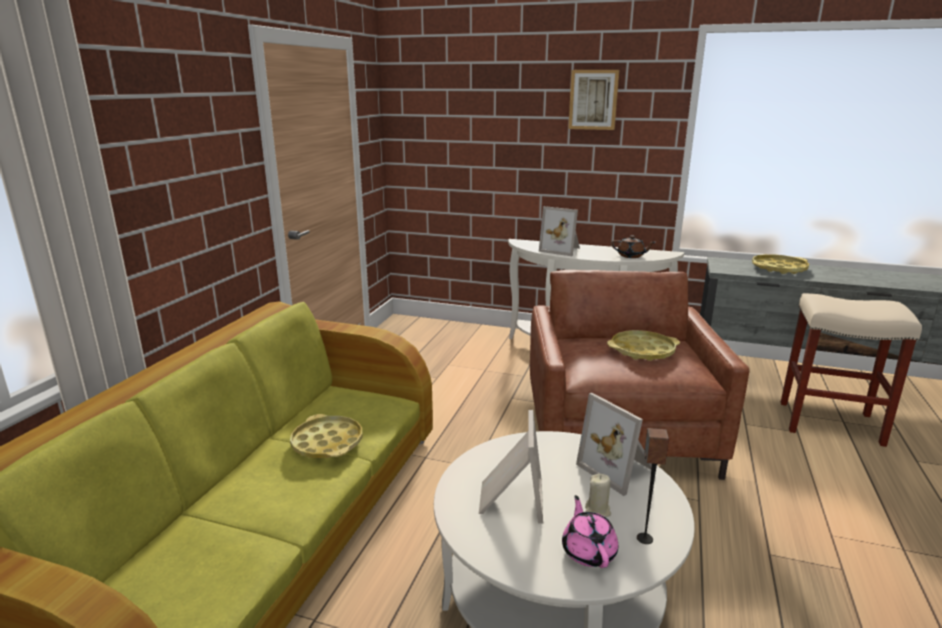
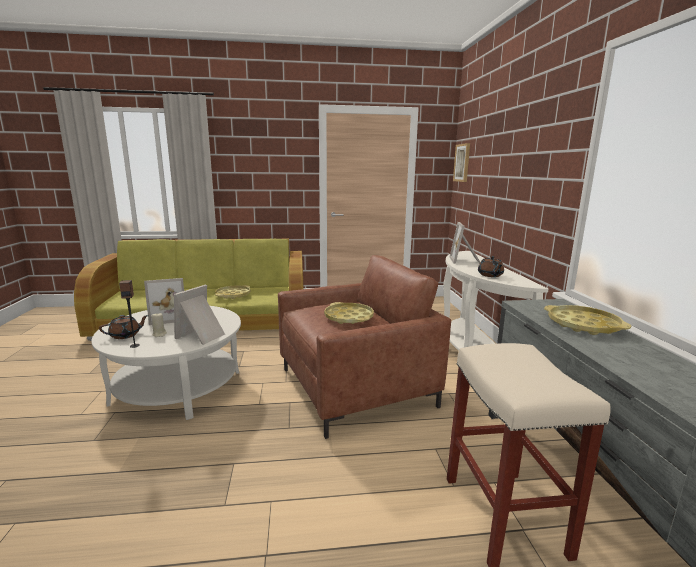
camera: 65 degrees right, 5 degrees down
(588, 551) = (126, 335): pink teapot -> brown teapot
(593, 100) = (534, 135): picture -> picture (462, 163)

